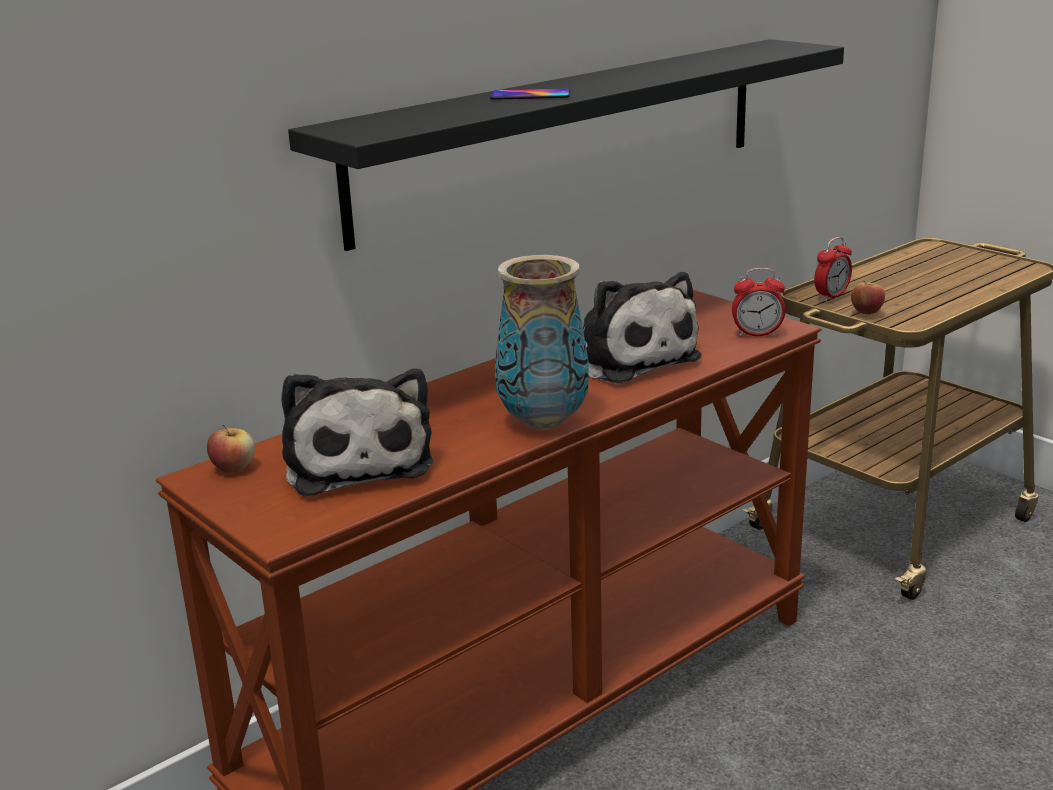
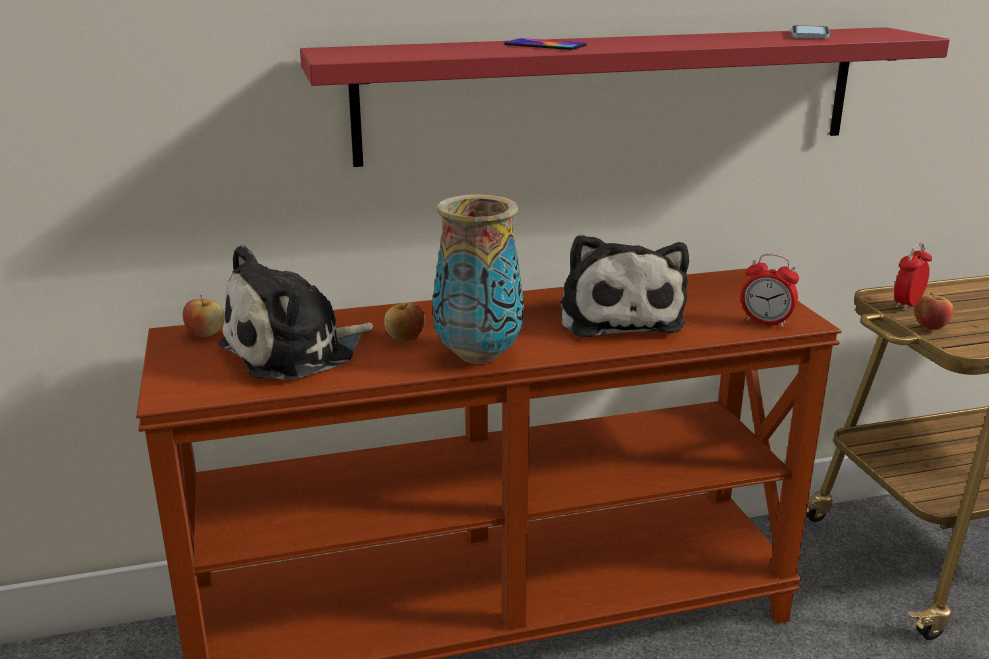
camera: 25 degrees right, 0 degrees up
(357, 461) = (296, 351): plush toy -> plush toy turned 45 degrees clockwise
(452, 422) = (405, 338): none -> apple
(567, 135) = (613, 94): black shelf -> red shelf
(730, 55) = (809, 35): none -> phone
(831, 296) = (907, 304): alarm clock -> alarm clock turned 150 degrees clockwise

